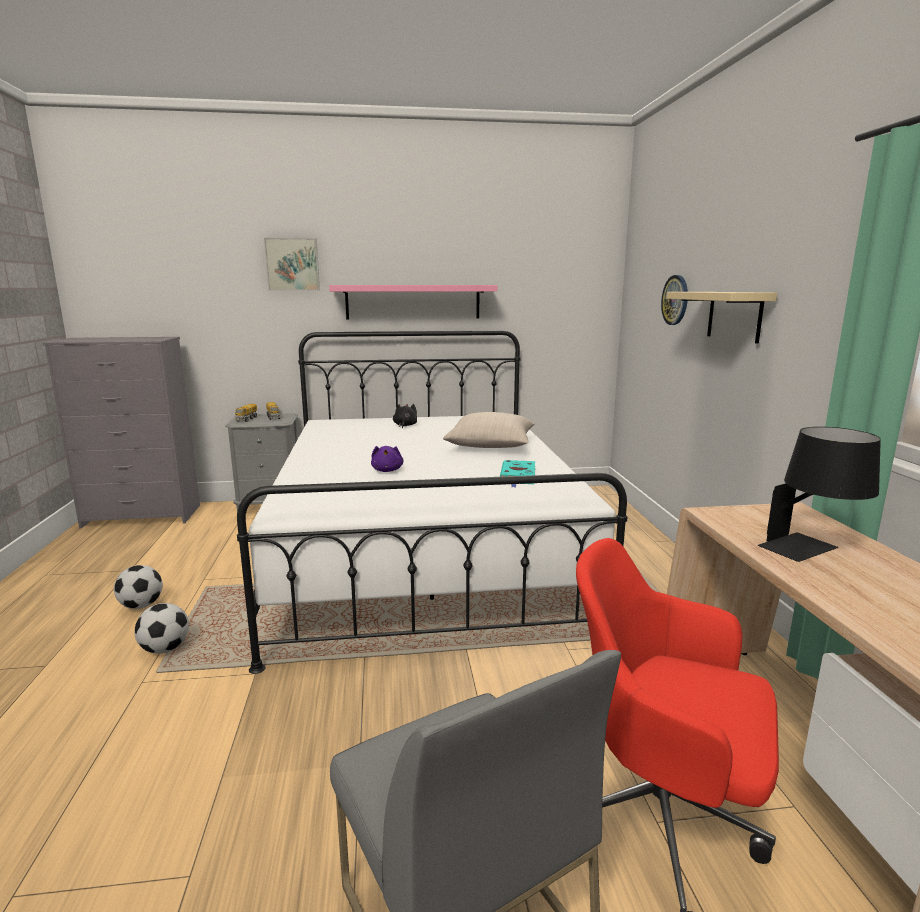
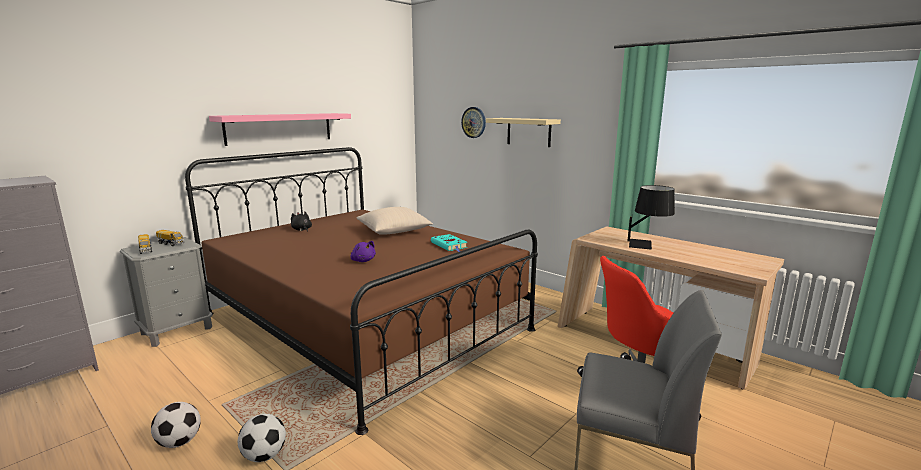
camera: 40 degrees left, 0 degrees up
(292, 264) = (168, 97): picture -> none
(424, 553) = (364, 321): white bed -> brown bed

